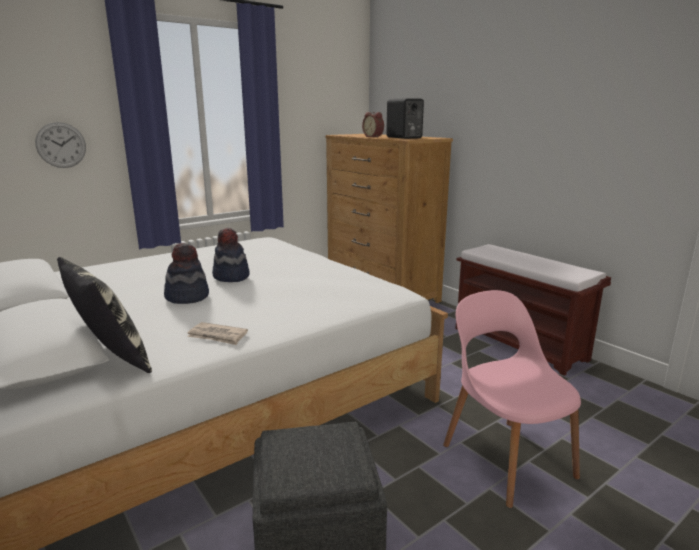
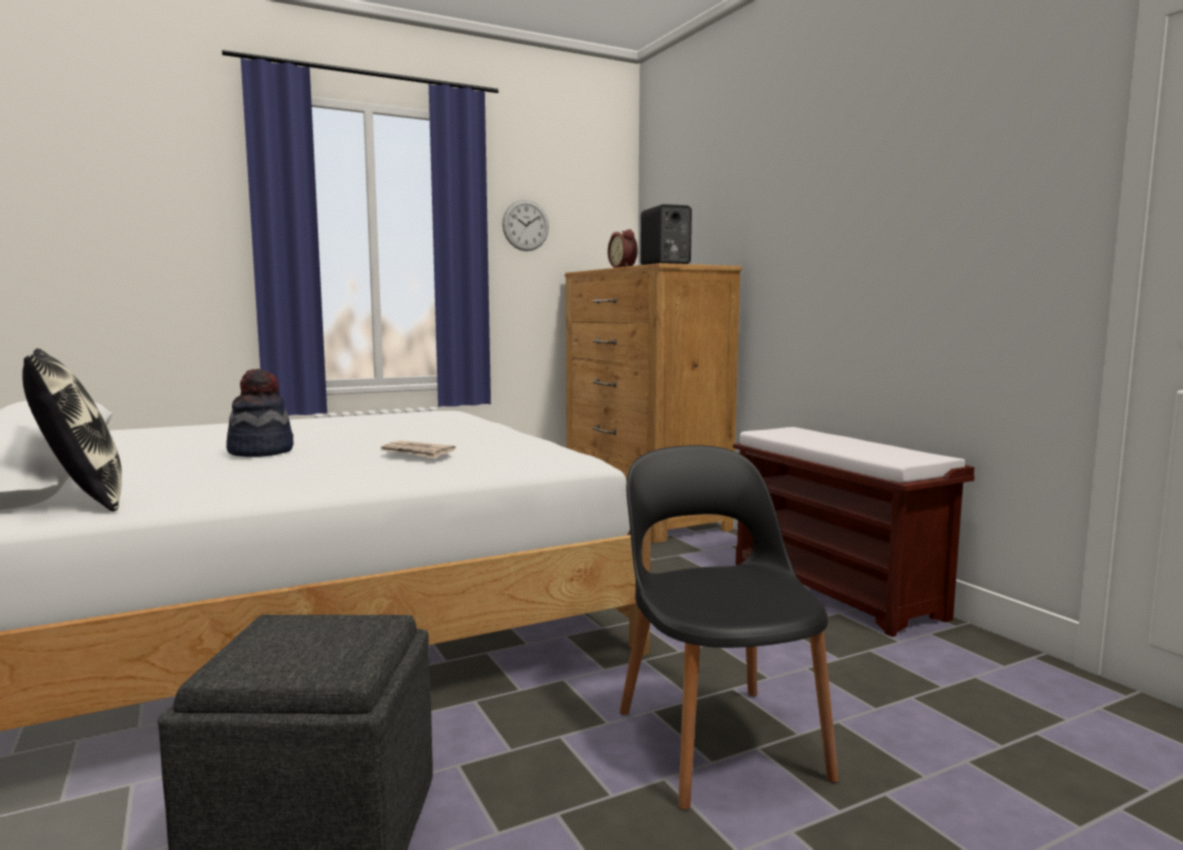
camera: 10 degrees right, 10 degrees down
(61, 145) = (168, 264): wall clock -> wall clock (525, 225)
(218, 336) = (254, 486): newspaper -> newspaper (417, 453)
(231, 277) = (346, 437): hat -> none
(505, 458) = (718, 739): pink chair -> black chair

